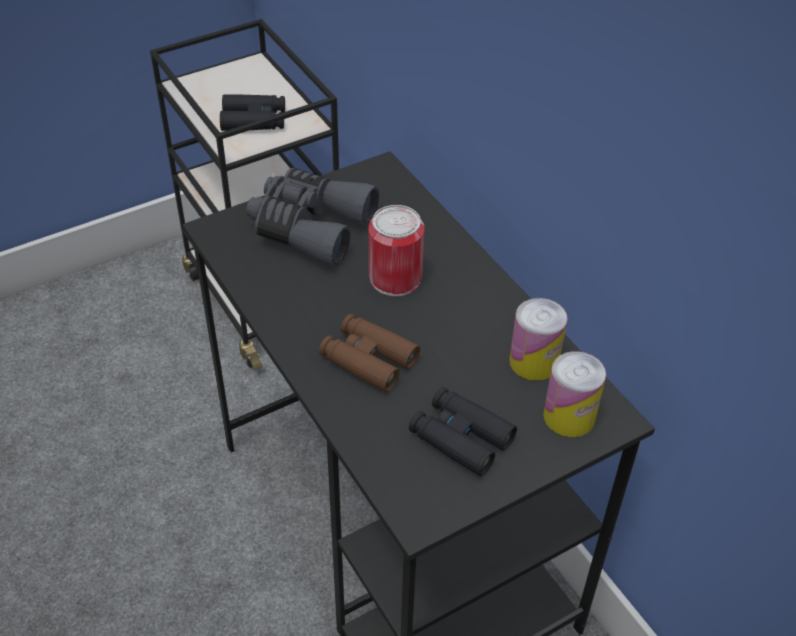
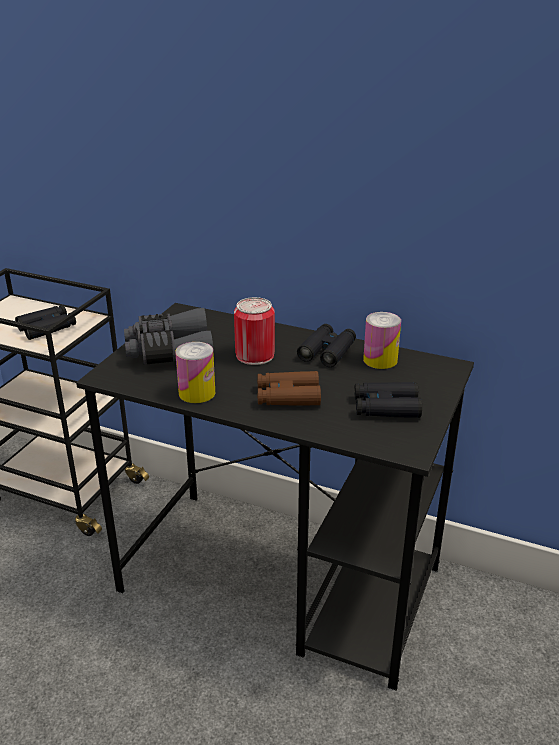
camera: 35 degrees left, 15 degrees down
(484, 315) = (327, 351): none -> black binoculars
(569, 416) = (428, 374): can -> can (197, 393)

